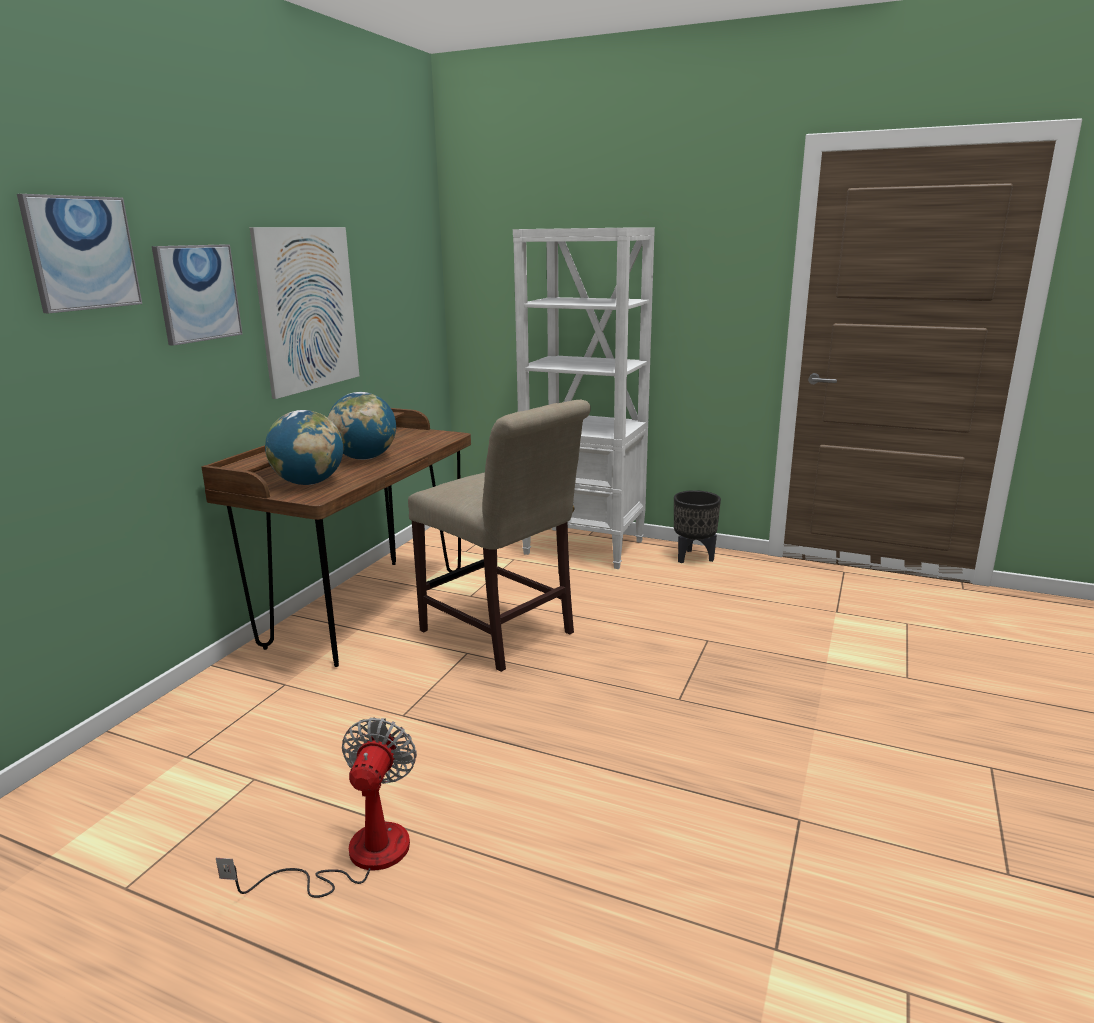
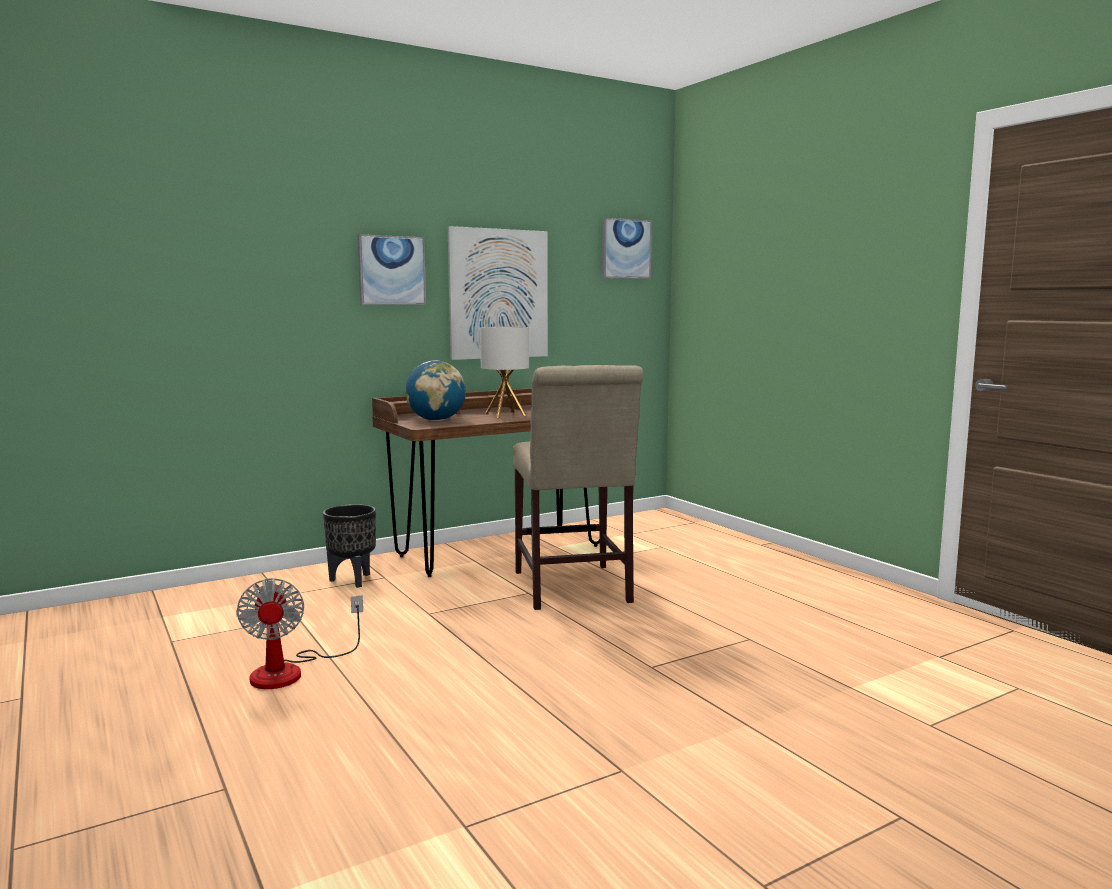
camera: 35 degrees right, 10 degrees down
(81, 253) = (302, 235): picture -> picture (625, 249)
(356, 857) = (291, 670): fan -> fan turned 120 degrees clockwise
(365, 458) = (505, 414): globe -> table lamp
(585, 547) = (741, 552): white bookcase -> none
(693, 557) = (843, 581): black planter -> black planter (353, 580)

